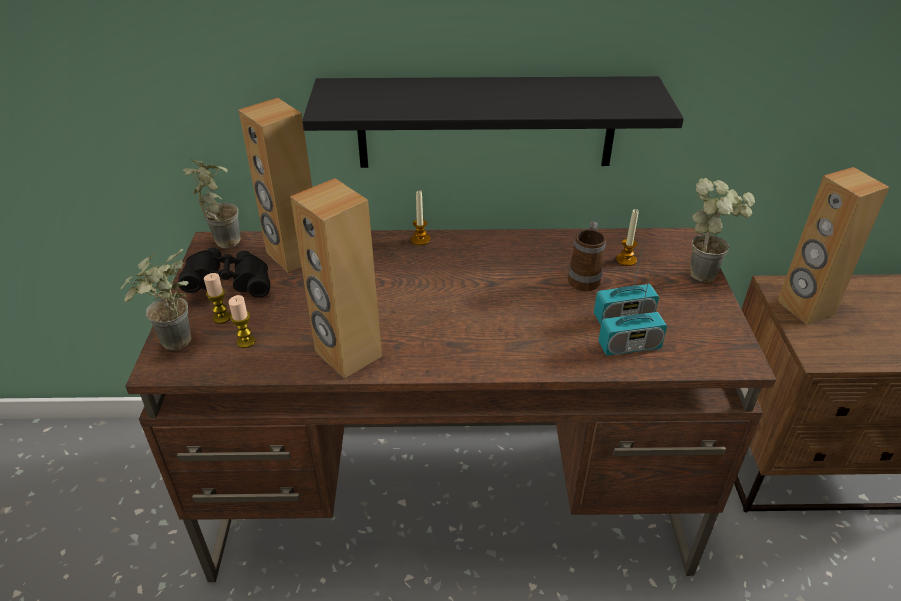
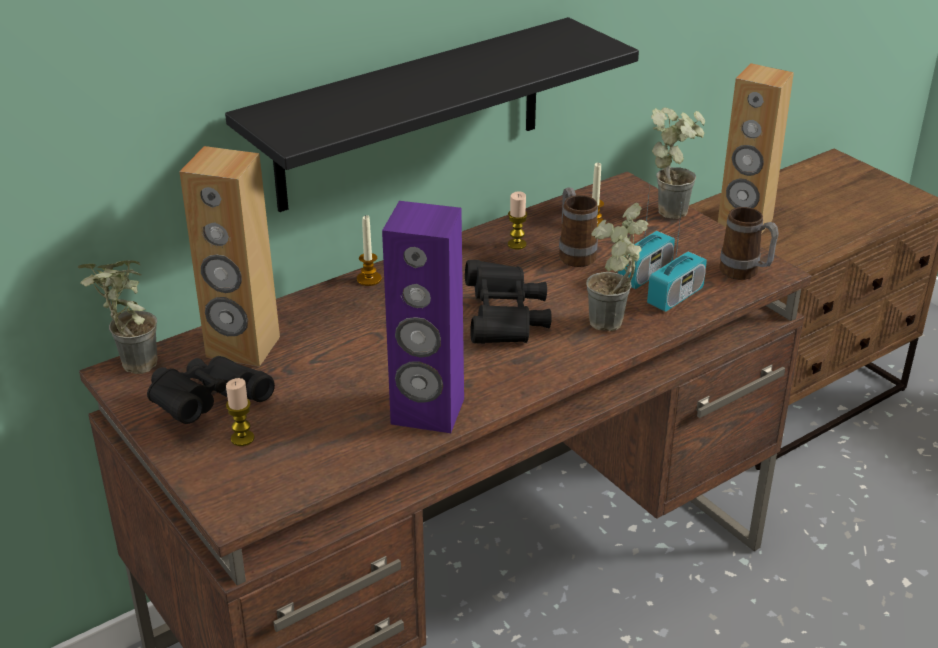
camera: 35 degrees left, 5 degrees down
(174, 347) = (226, 488): potted plant -> potted plant (613, 328)
(246, 341) = (302, 447): candle -> candle (517, 244)
(347, 354) = (427, 412): brown speaker -> purple speaker
(476, 309) = (505, 321): none -> black binoculars
(712, 352) = (745, 274): none -> mug

